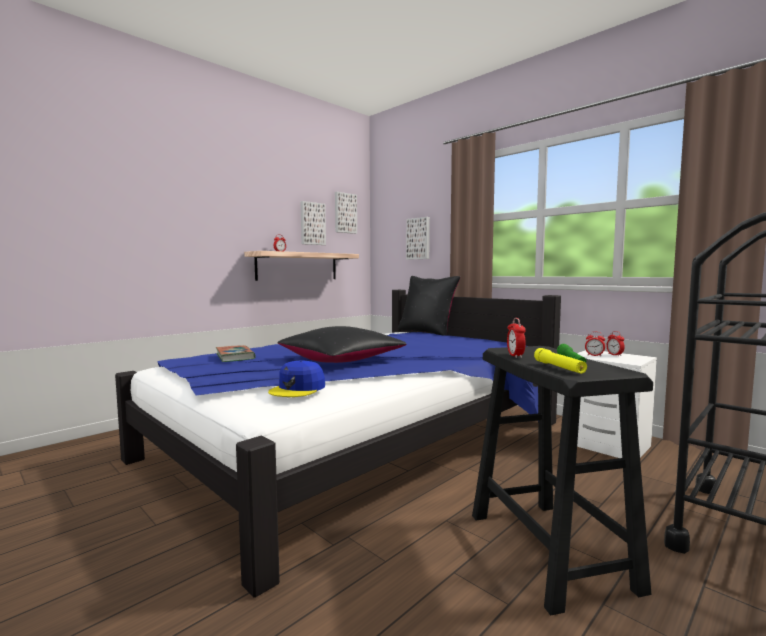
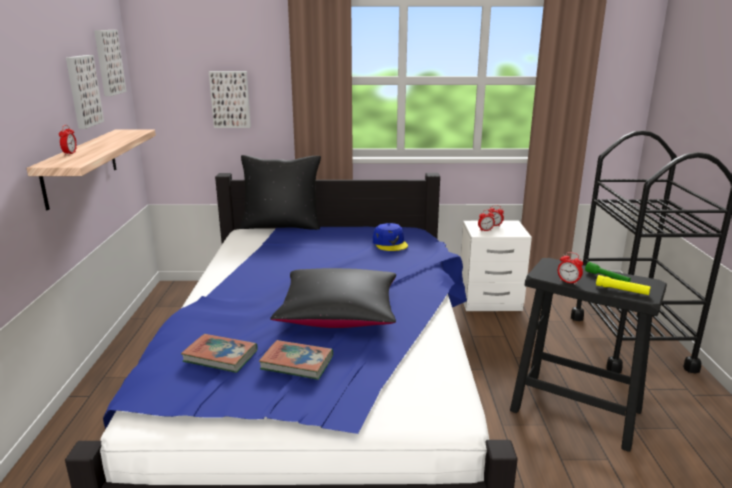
camera: 45 degrees left, 15 degrees up
(254, 366) = (297, 363): none -> book
(298, 389) = (417, 375): blue cap -> blue cap (390, 243)

